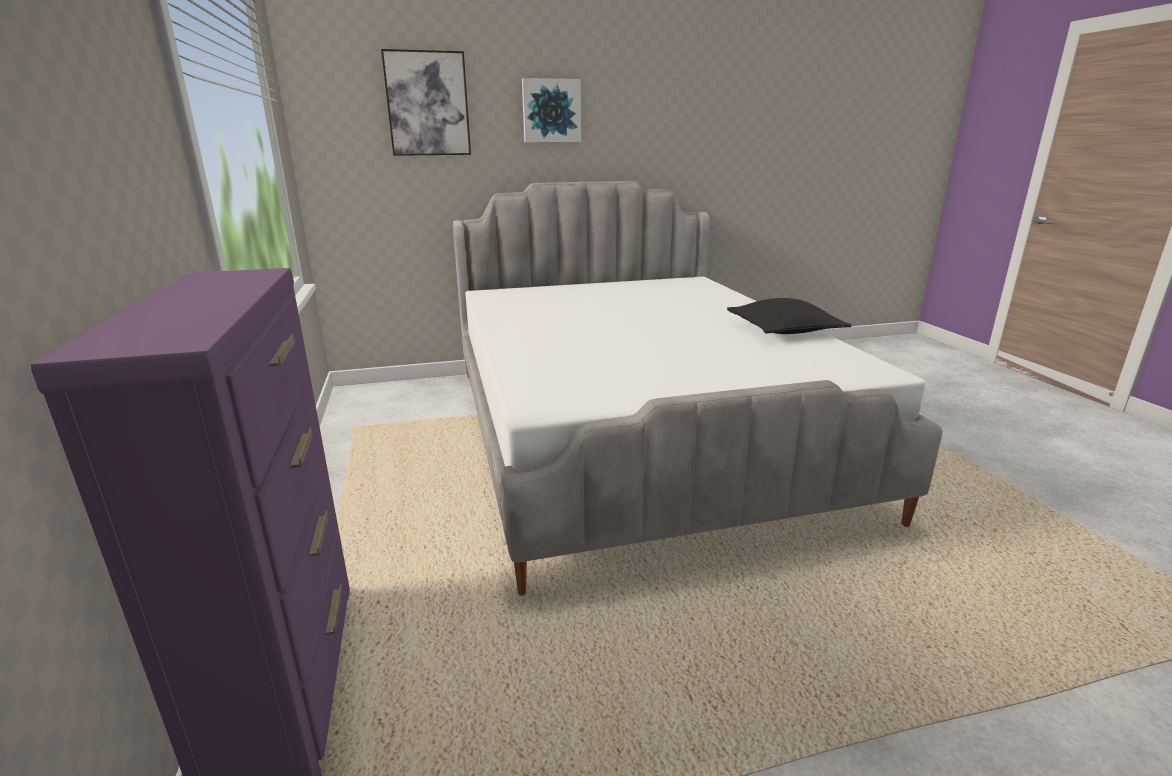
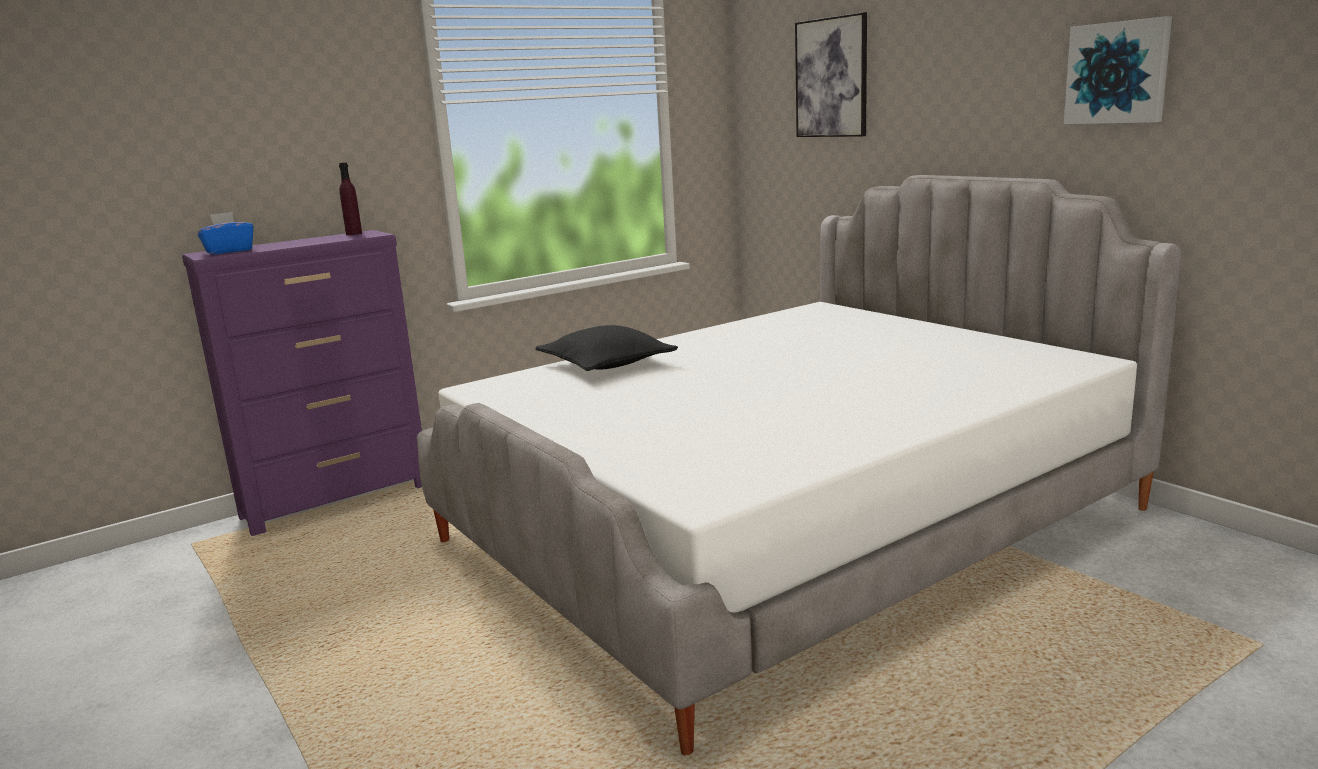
camera: 70 degrees right, 5 degrees down
(155, 331) = (229, 251): none -> blue tissue box
(209, 278) = (354, 234): none -> purple bottle
(551, 111) = (956, 76): picture -> picture (1118, 73)
(784, 330) = (850, 435): black pillow -> black pillow (606, 364)

